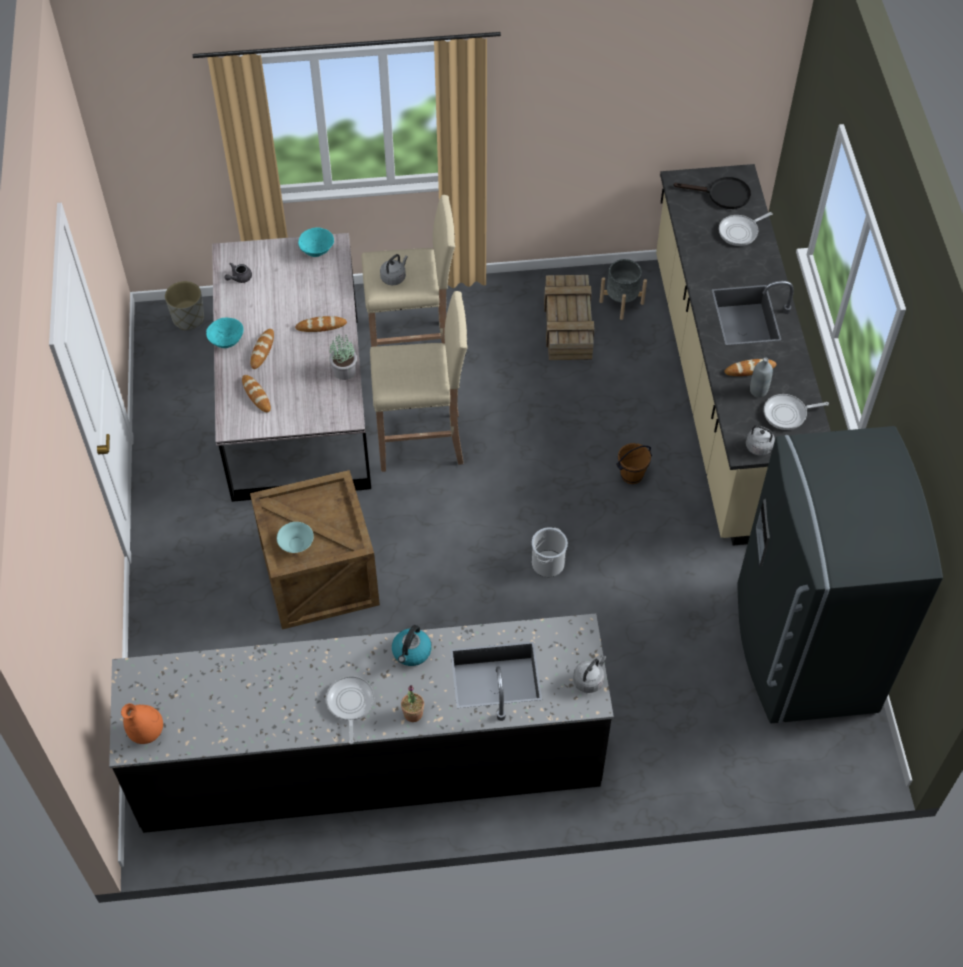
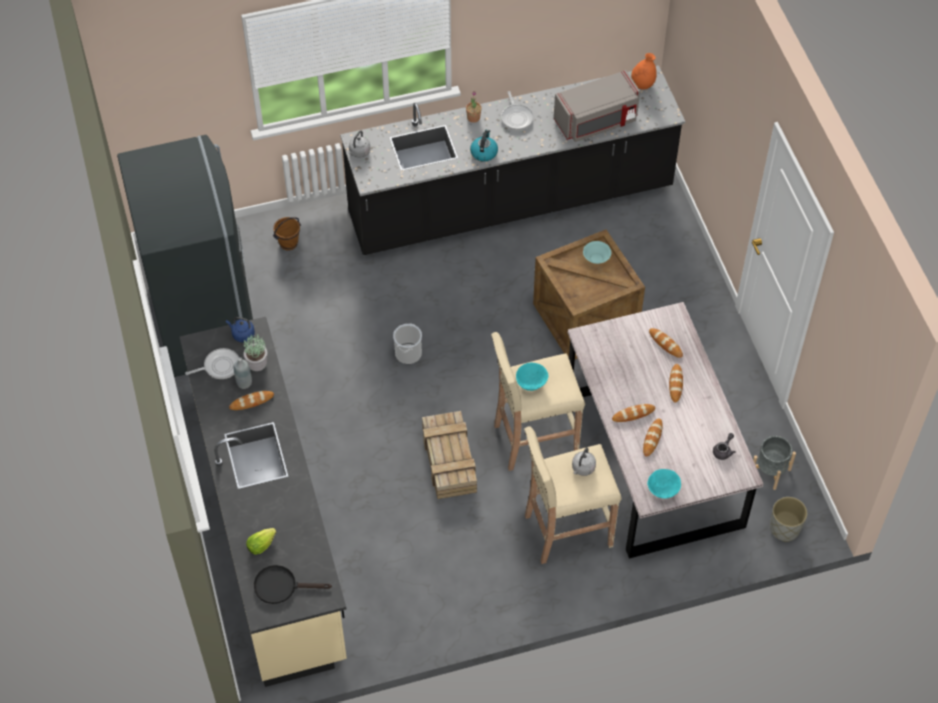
camera: 170 degrees right, 0 degrees up
(226, 341) = (709, 387): turquoise bowl -> turquoise bowl (531, 383)
(237, 678) = (596, 121): none -> grey microwave
(309, 300) = (652, 438): none -> bread
(344, 370) = (600, 376): potted plant -> potted plant (257, 363)
(568, 326) = (424, 577): crate -> crate (448, 459)
(621, 302) = (376, 612): grey planter -> grey planter (770, 471)
(631, 475) = (348, 437): brown bucket -> brown bucket (289, 244)
(740, 232) = (263, 544): frying pan -> lettuce
(760, 447) = (242, 334): grey kettle -> blue kettle

